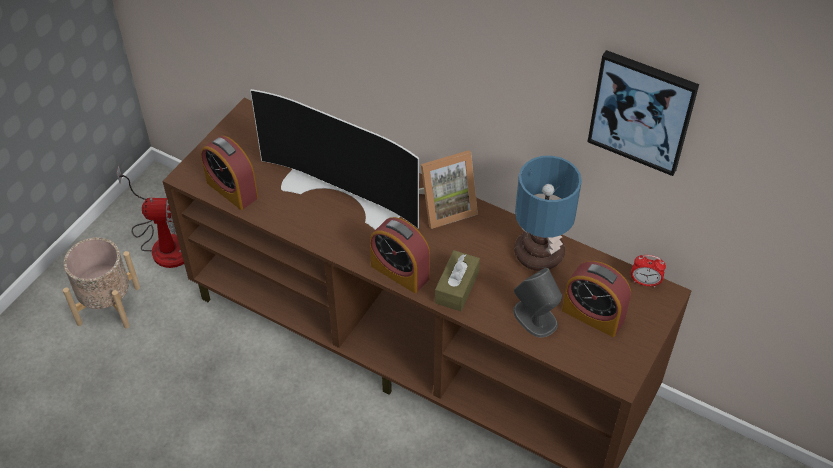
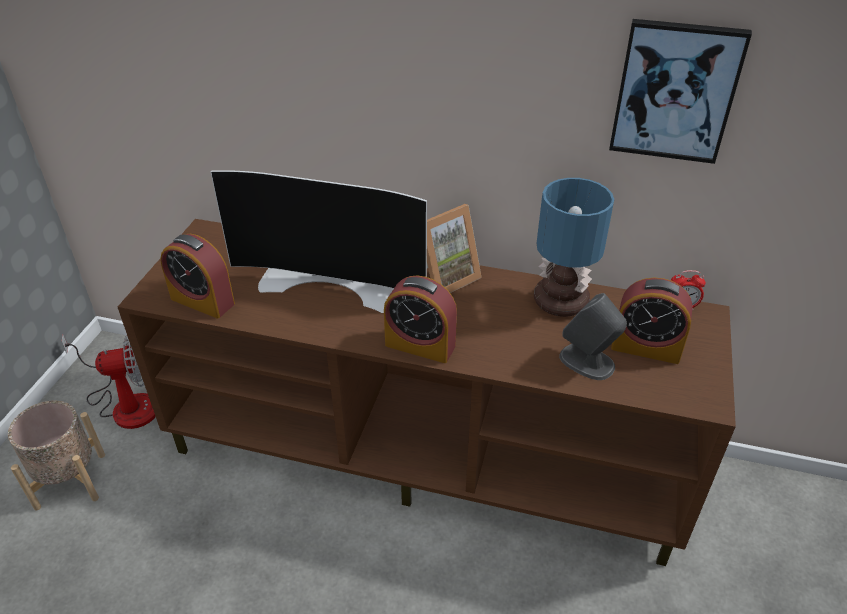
camera: 15 degrees left, 10 degrees down
(457, 287) = (489, 348): brown tissue box -> none

